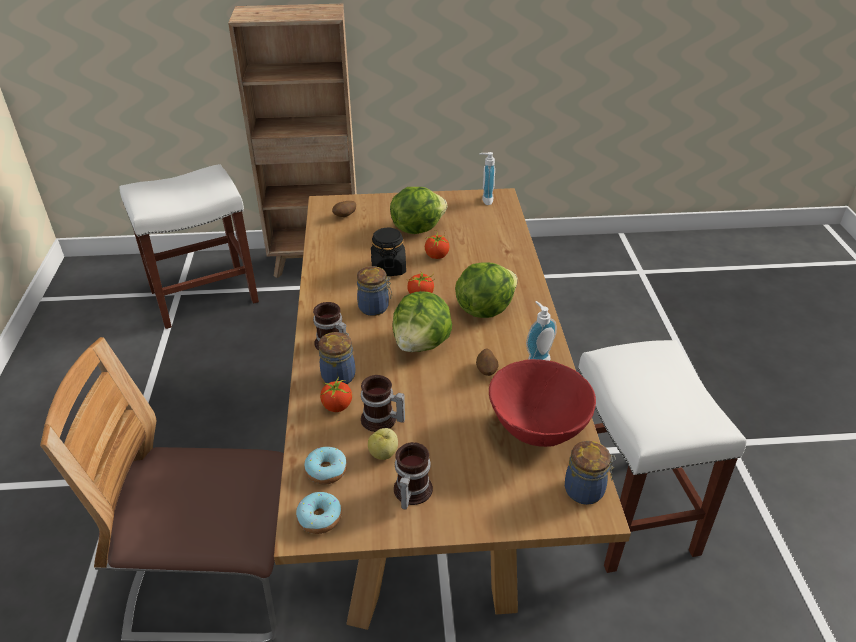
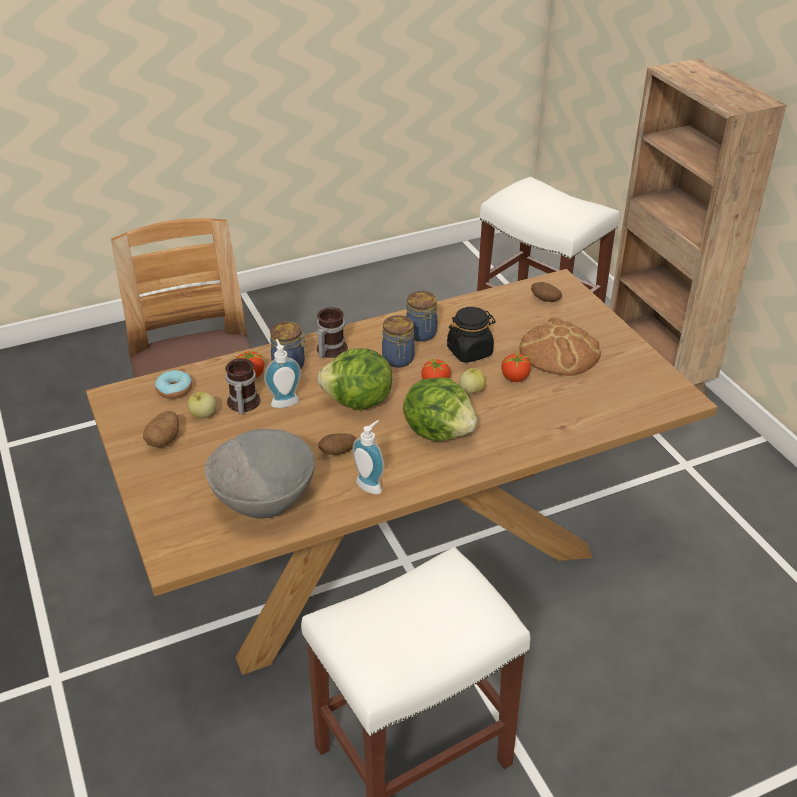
camera: 70 degrees right, 0 degrees up
(319, 518) = (125, 400): donut -> none
(410, 492) = (164, 440): mug -> potato
(416, 228) = (559, 351): lettuce -> bread
(441, 280) = (471, 391): none -> apple
(485, 200) = (664, 388): soap dispenser -> soap dispenser (284, 401)
(537, 431) = (264, 502): red bowl -> grey bowl
(586, 490) = (196, 548): jar -> jar (421, 334)

